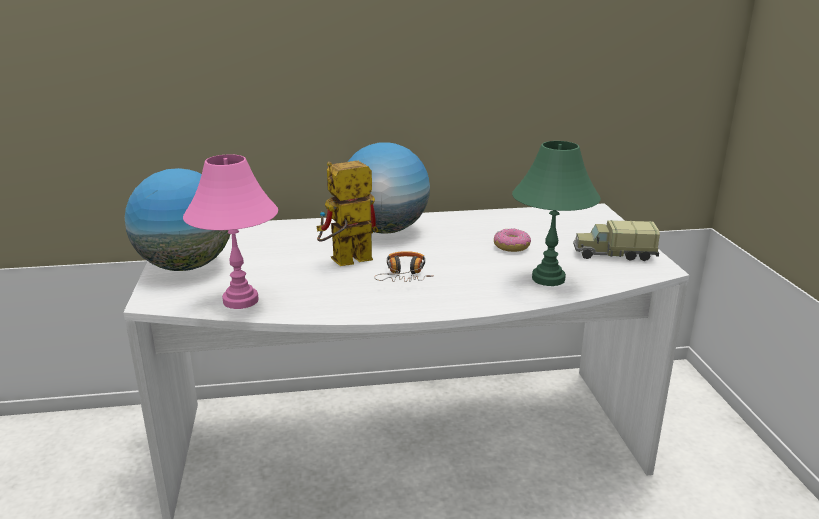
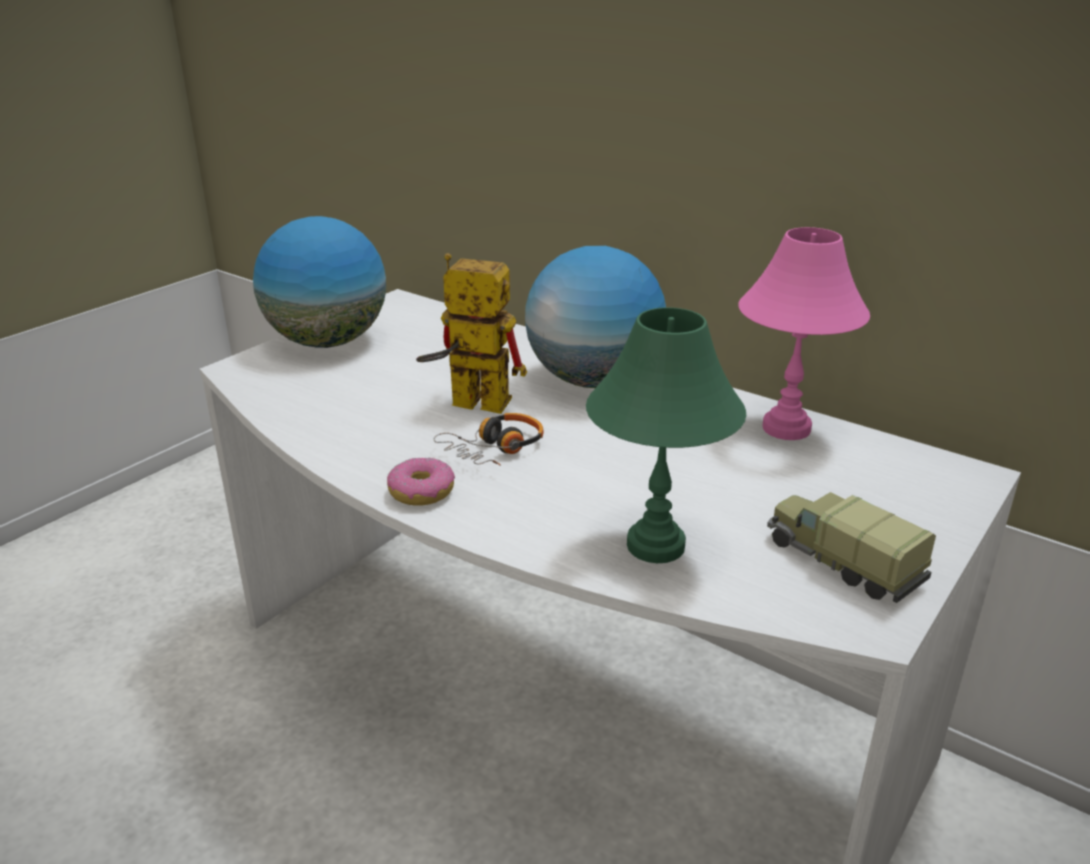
camera: 45 degrees right, 5 degrees up
(240, 300) = (294, 401): pink table lamp -> pink table lamp (786, 428)
(511, 246) = (706, 474): donut -> donut (421, 492)

